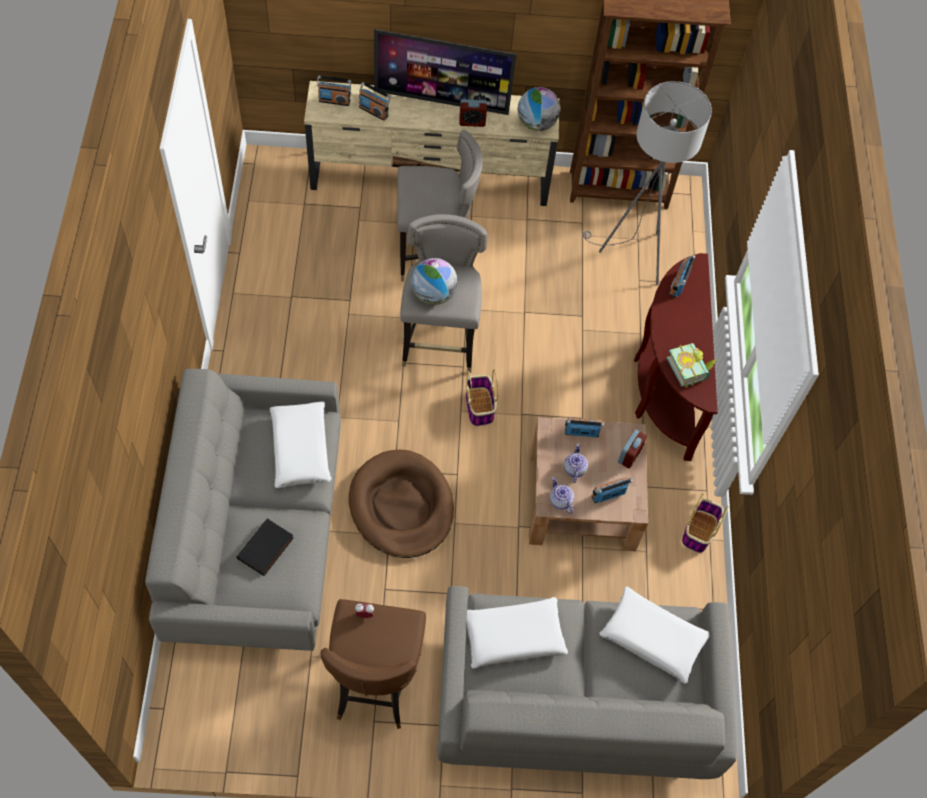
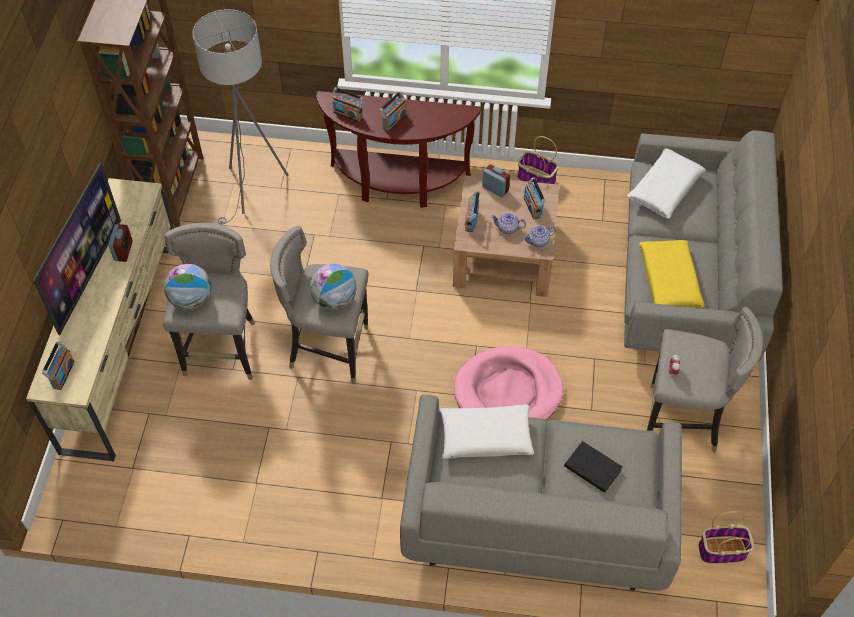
camera: 80 degrees left, 5 degrees down
(374, 111) = (88, 337): radio -> radio (394, 121)
(374, 685) = (682, 422): brown stool -> grey stool
(401, 506) = (508, 392): brown dog bed -> pink dog bed
(480, 407) = (406, 322): basket -> basket (722, 550)
(513, 636) = (669, 280): white pillow -> yellow pillow
(536, 123) = (138, 198): globe -> globe (191, 300)
(690, 368) = (436, 118): book -> none

